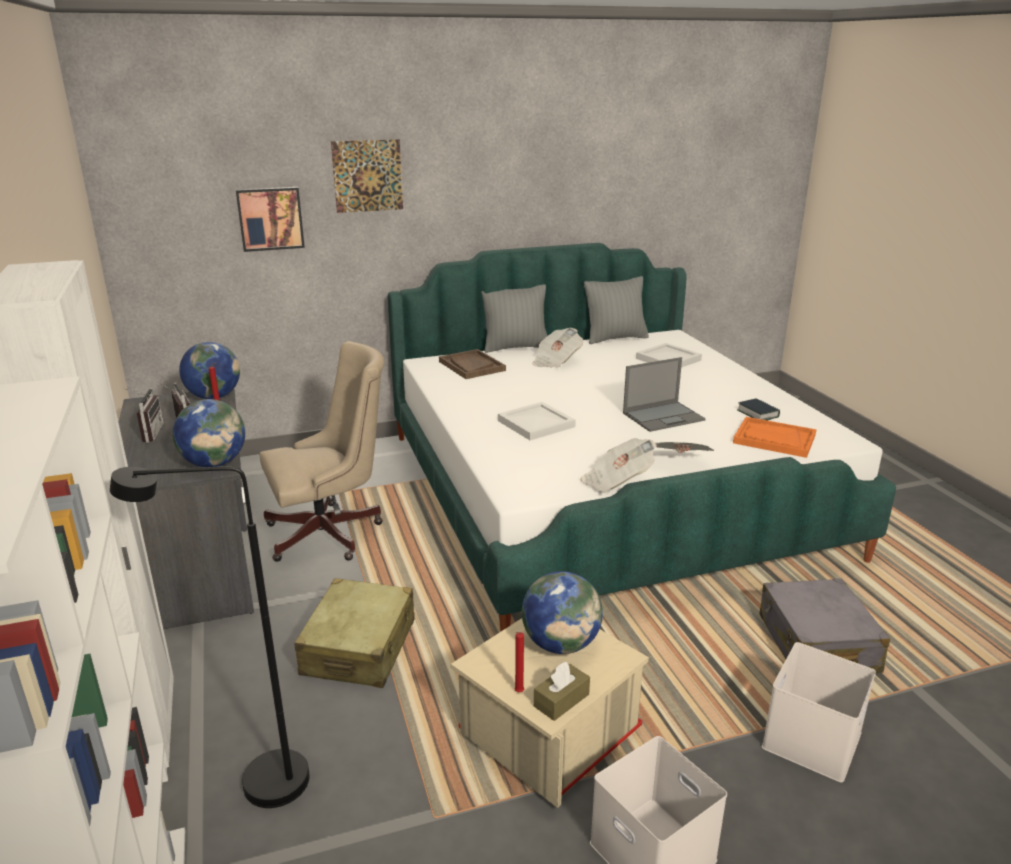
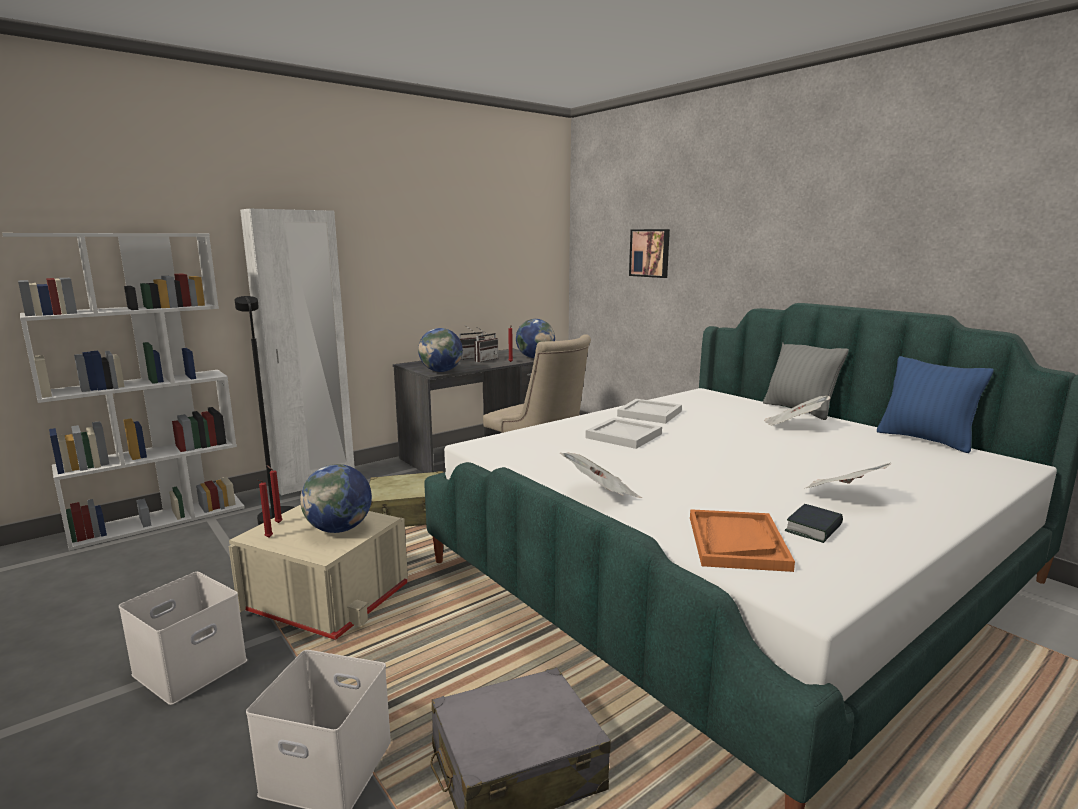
camera: 70 degrees right, 10 degrees down
(367, 176) = (717, 222): picture -> none
(471, 366) = (722, 404): brown tray -> none
(561, 700) = (267, 538): brown tissue box -> red candle
(615, 338) = (925, 440): grey pillow -> blue pillow
(617, 482) = (524, 471): newspaper -> newspaper (841, 496)
(664, 416) = (718, 480): laptop -> none
(667, 359) = (912, 468): white tray -> white tray (649, 413)

